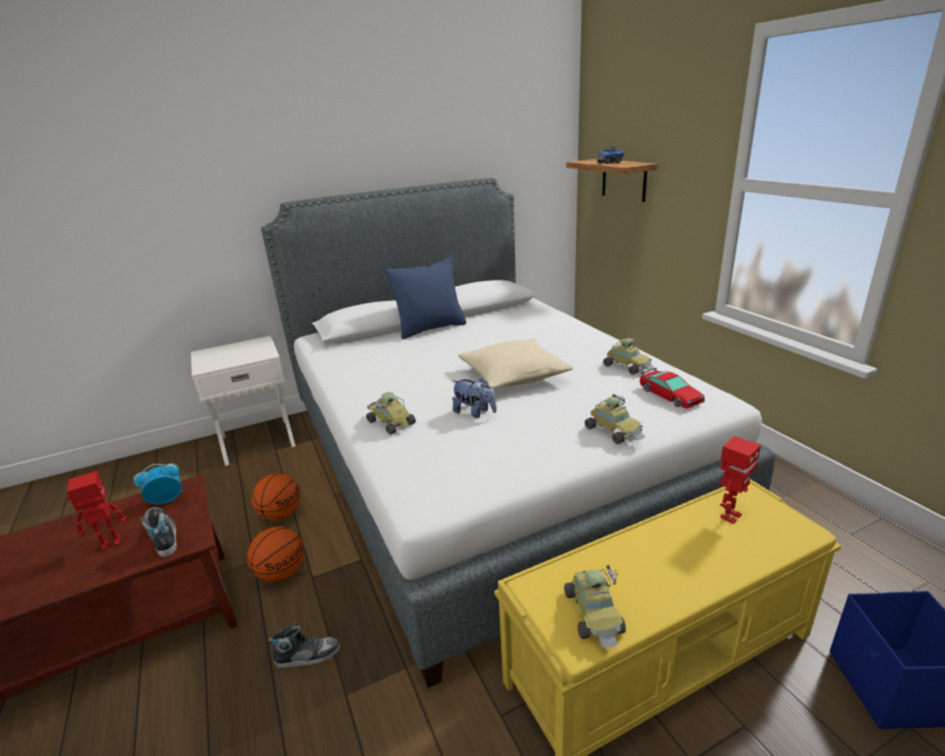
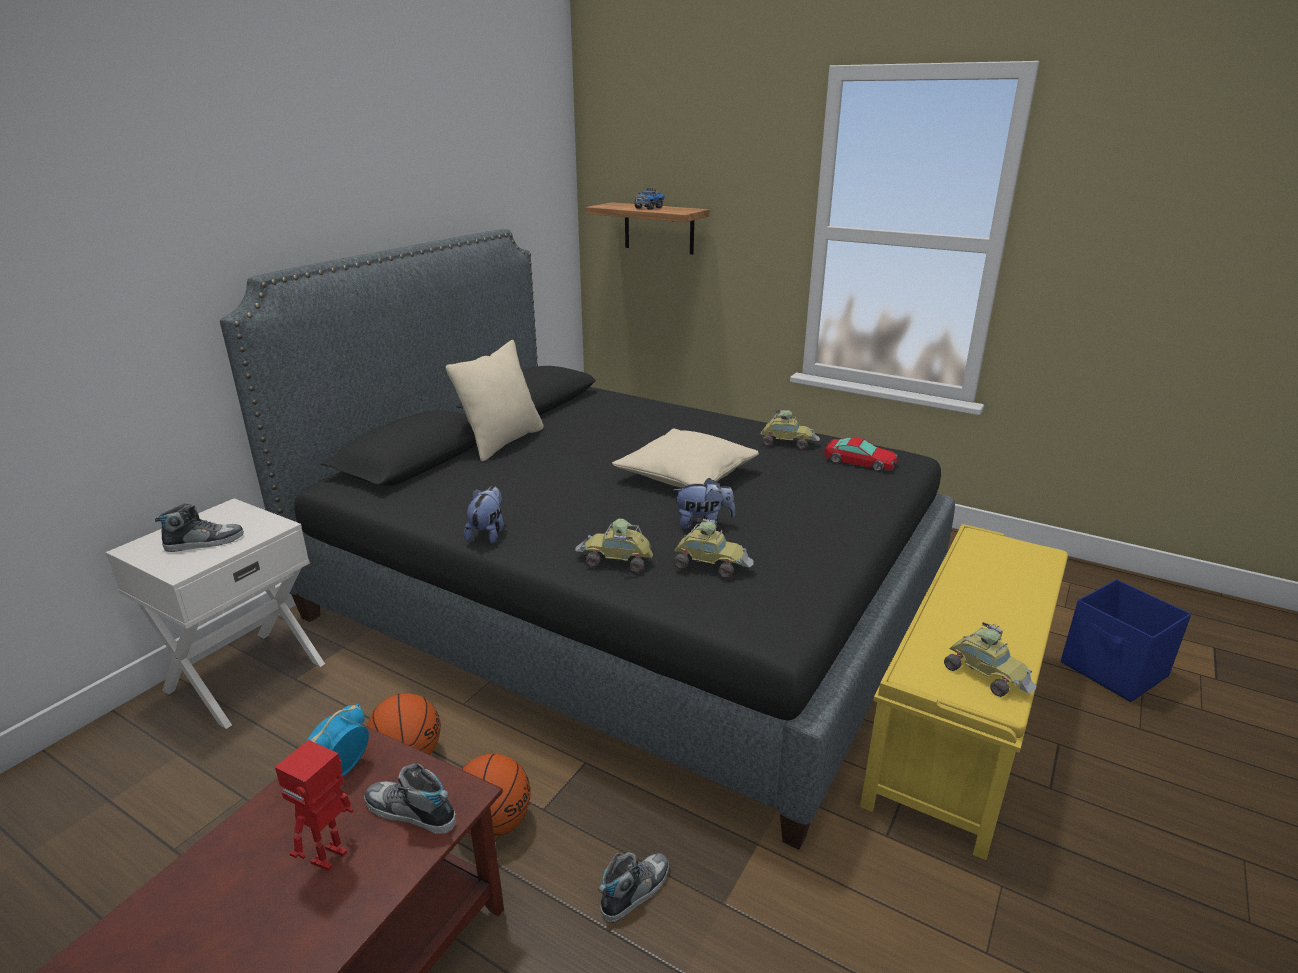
camera: 35 degrees left, 0 degrees up
(229, 356) = (204, 542): none -> shoe
(346, 385) = (488, 533): none -> plush toy
(431, 328) = (502, 442): blue pillow -> beige pillow
(484, 463) = (621, 604): white bed -> black bed
(614, 431) = (857, 506): toy car -> toy car (710, 563)
(729, 516) = (986, 559): toy robot -> none

